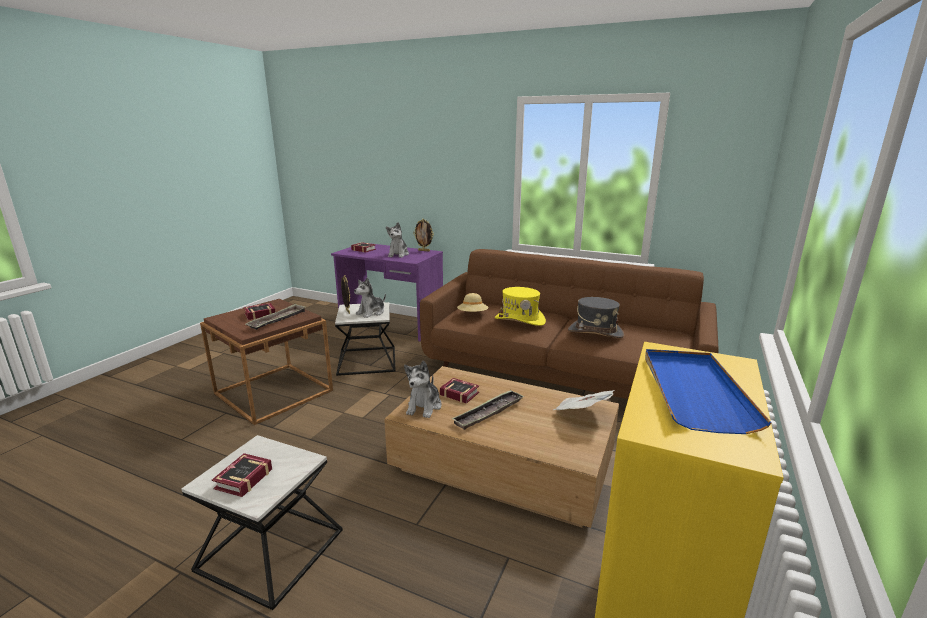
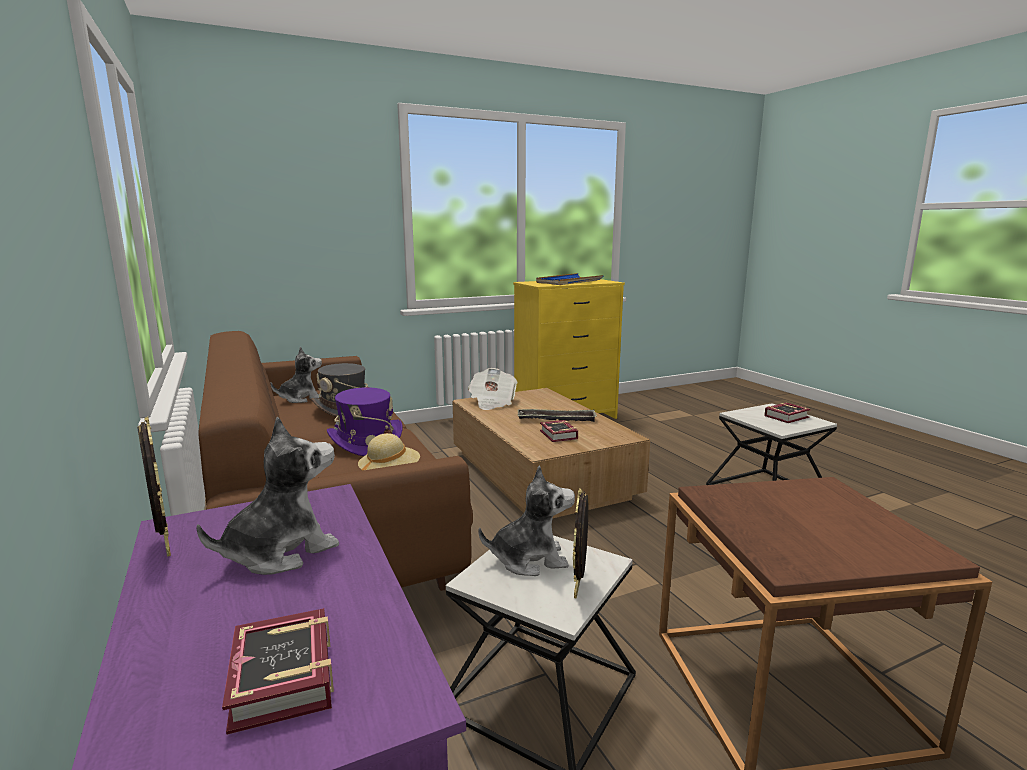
camera: 140 degrees left, 5 degrees down
(258, 314) = (822, 532): book -> none
(277, 320) = (771, 500): tray -> none
(424, 406) = (604, 436): plush toy -> plush toy (300, 398)
(520, 320) = (365, 442): yellow hat -> purple hat

